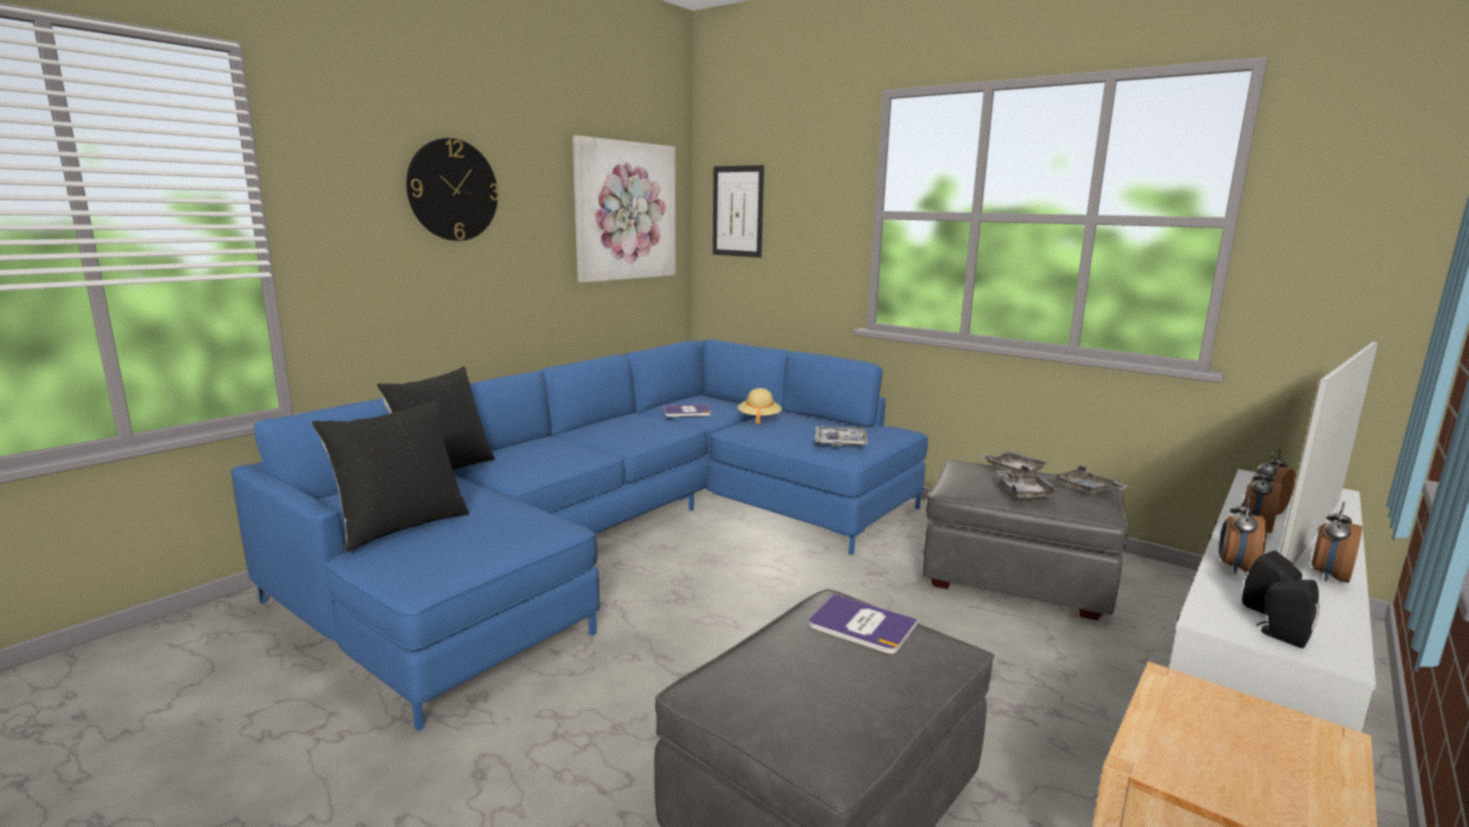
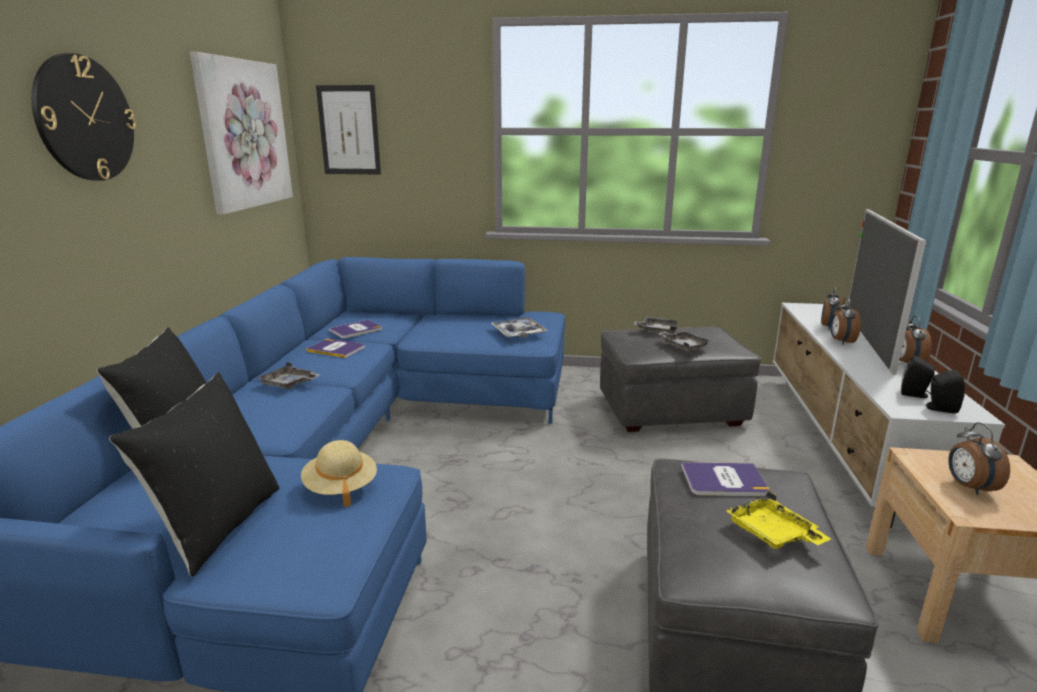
camera: 30 degrees left, 5 degrees up
(648, 424) = (336, 349): none -> book
(759, 418) = (427, 324): beige hat -> beige hat (340, 487)
(838, 686) = (772, 534): none -> yellow tray
(1086, 490) = (714, 335): grey tray -> grey tray (289, 384)
(1235, 568) = (866, 371): alarm clock -> alarm clock (968, 487)

